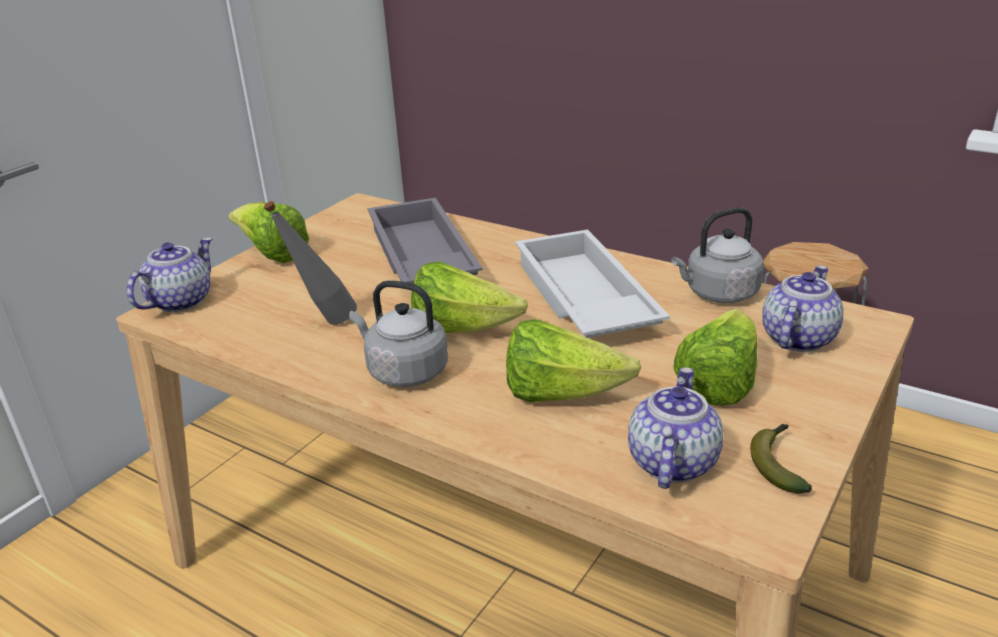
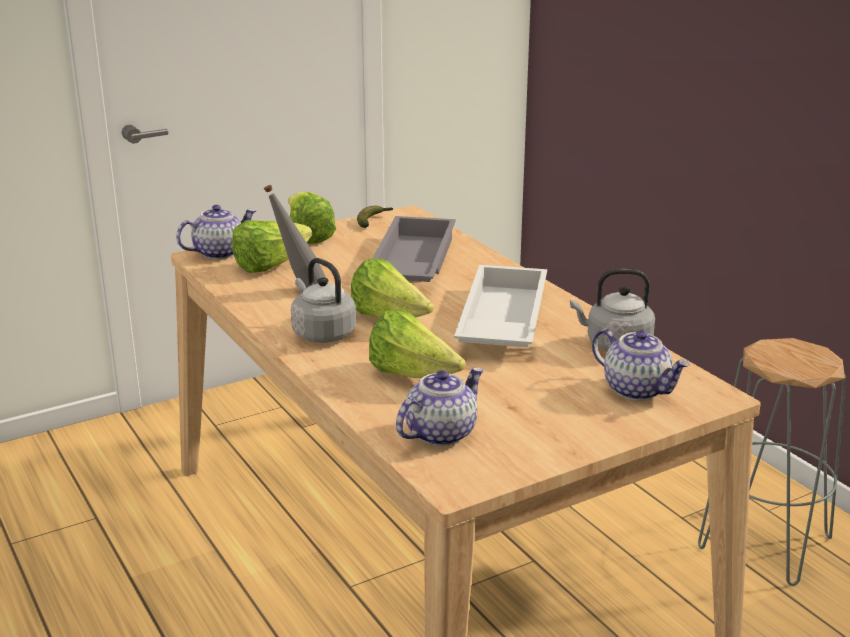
camera: 25 degrees right, 5 degrees down
(718, 383) = (534, 400): lettuce -> lettuce (270, 266)
(778, 463) = (514, 456): banana -> banana (373, 221)
(797, 338) = (637, 389): teapot -> teapot turned 75 degrees clockwise

